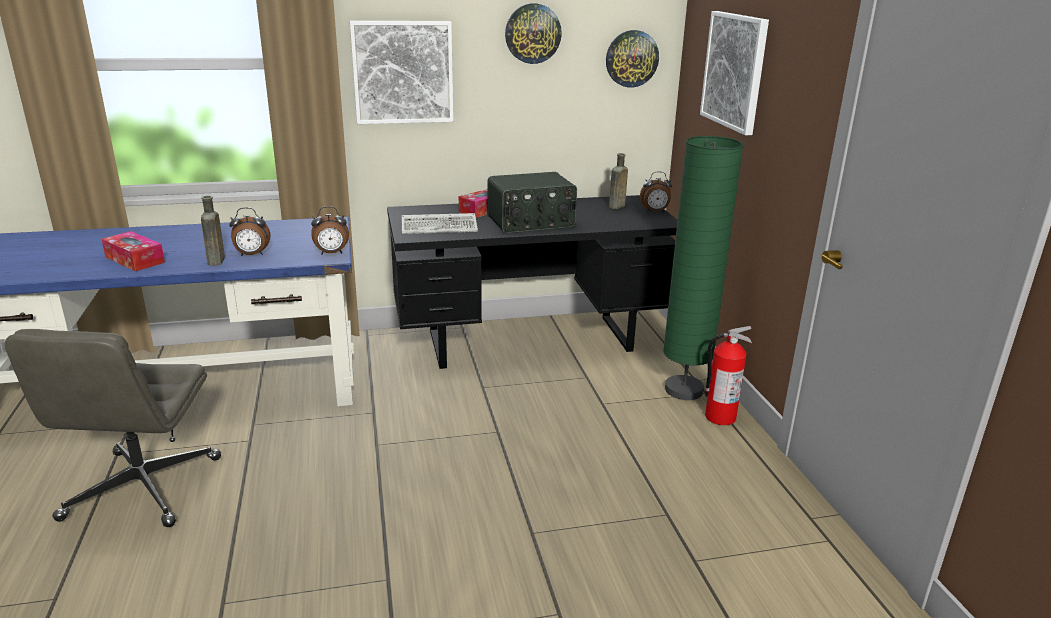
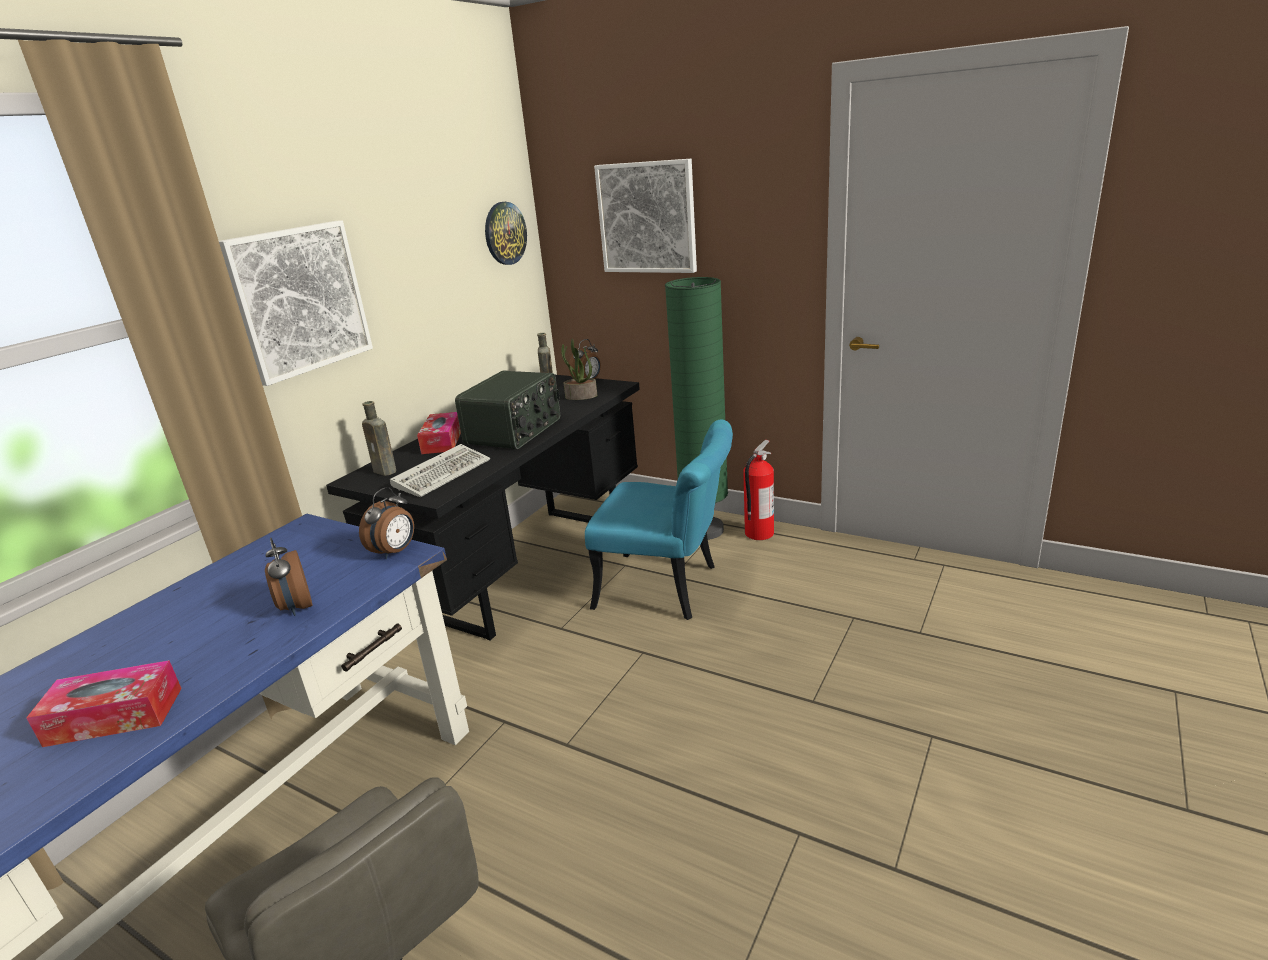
camera: 45 degrees left, 0 degrees up
(216, 262) = (264, 641): brown bottle -> brown bottle (386, 471)
(252, 255) = (295, 607): alarm clock -> alarm clock turned 120 degrees clockwise
(533, 33) = (419, 221): wall clock -> none
(585, 408) = (669, 588): none -> turquoise chair
(623, 219) = (580, 396): none -> potted plant

